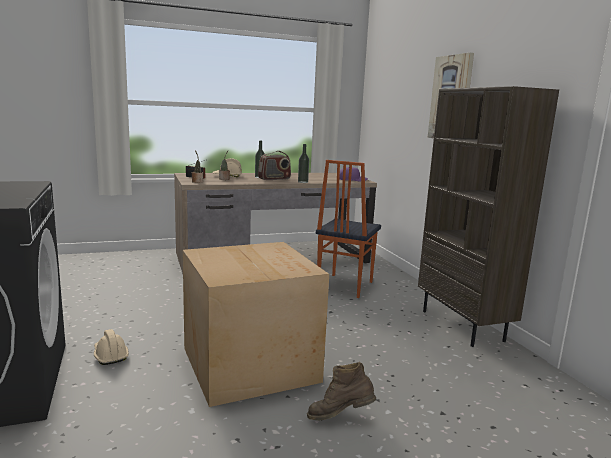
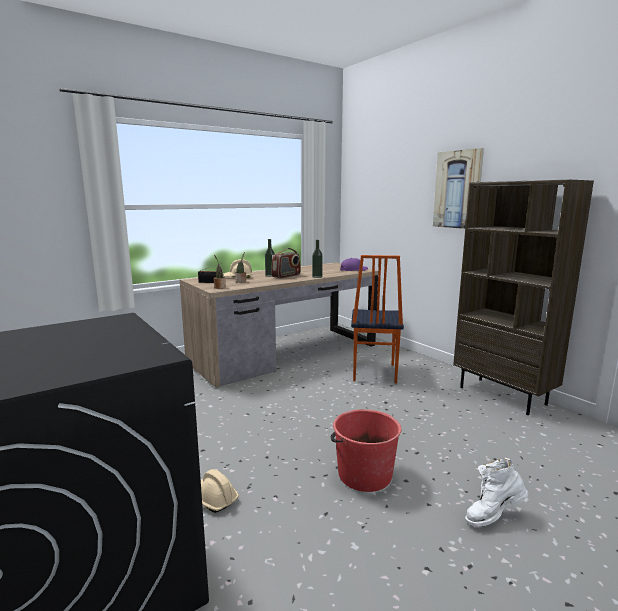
camera: 15 degrees left, 0 degrees up
(251, 363) = (364, 474): cardboard box -> red bucket
(340, 417) = (493, 516): brown boot -> white boot

